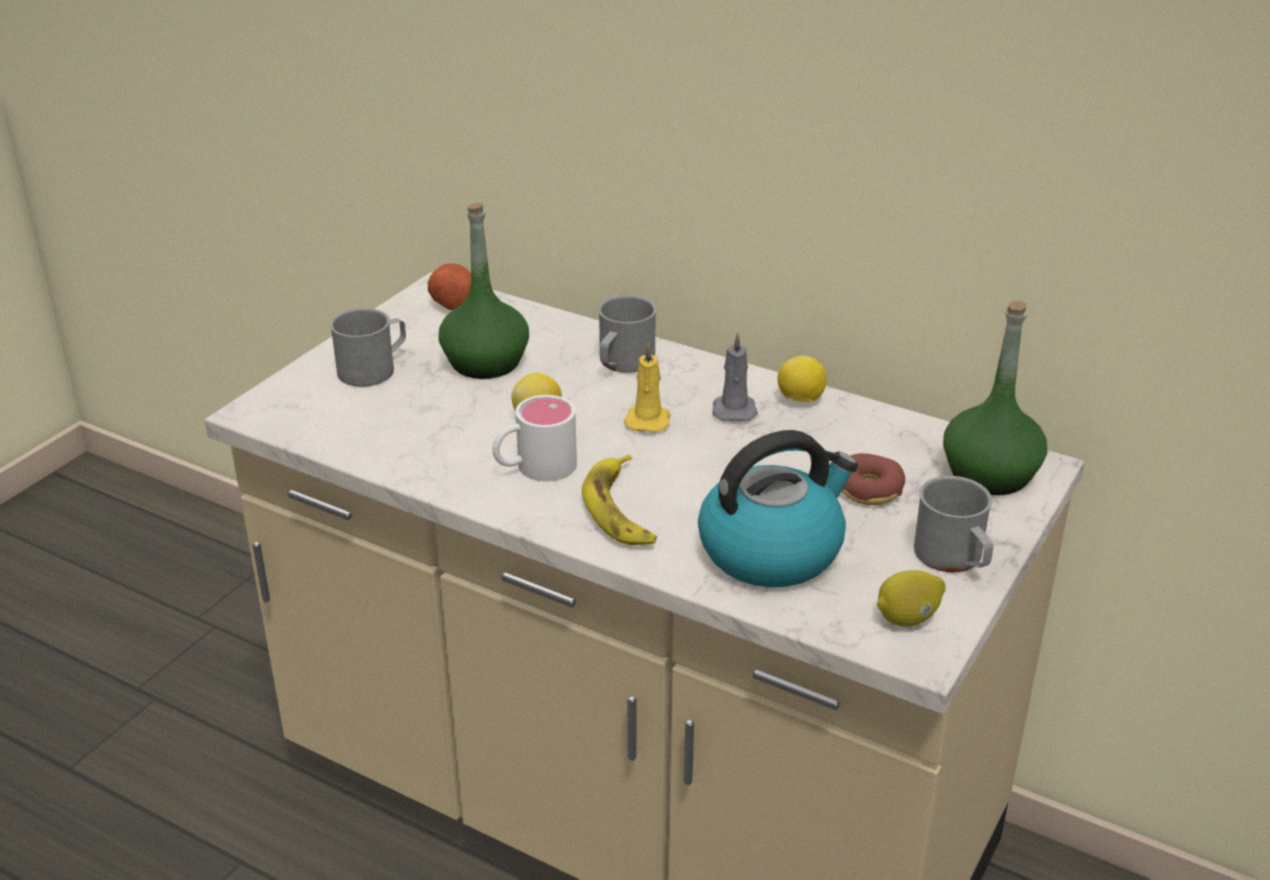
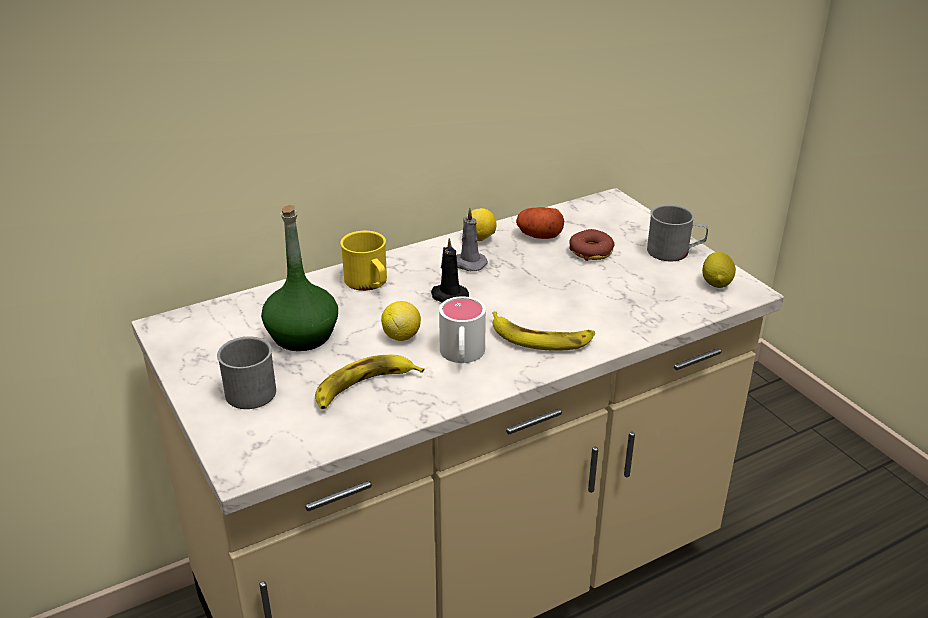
camera: 60 degrees left, 0 degrees up
(425, 429) = (364, 387): none -> banana
(453, 302) = (196, 324): potato -> potato (538, 235)
(622, 363) = (369, 283): grey mug -> yellow mug
(648, 420) = (448, 296): yellow candle -> black candle
(772, 550) = (625, 301): kettle -> none
(989, 474) = (608, 214): green bottle -> none

